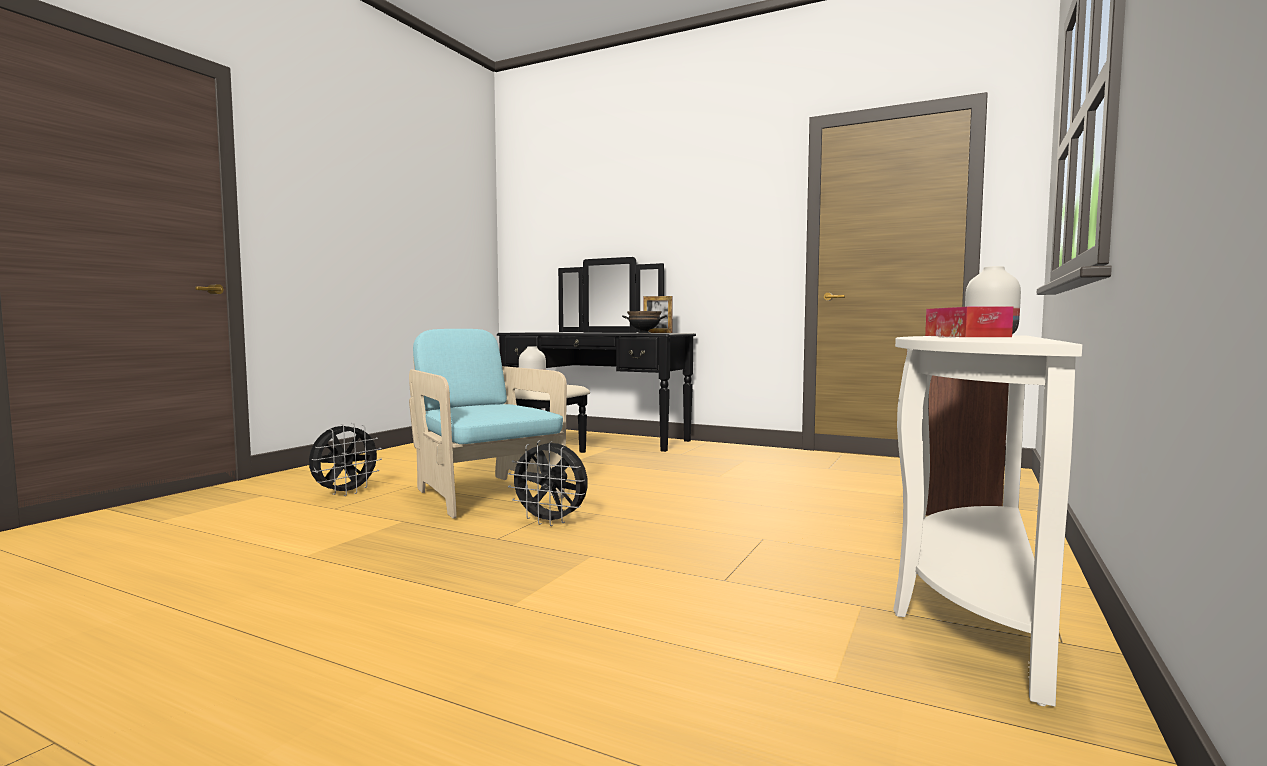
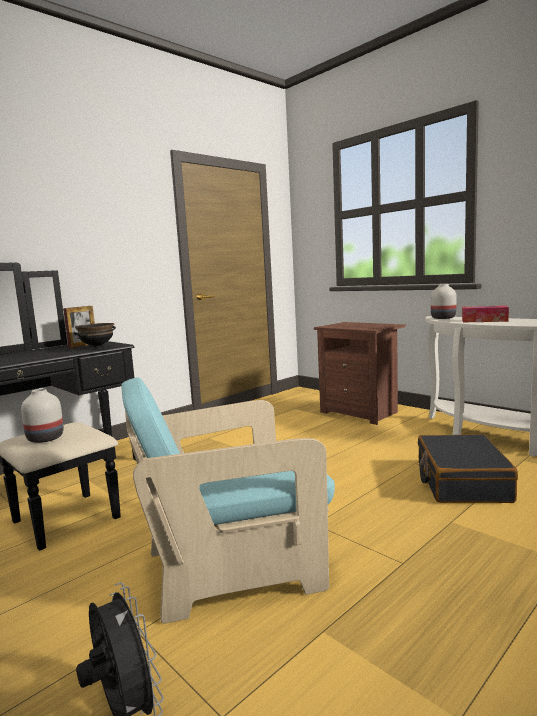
camera: 70 degrees left, 5 degrees up
(551, 522) = (357, 532): black fan -> none
(717, 562) = (461, 482): none -> black suitcase

